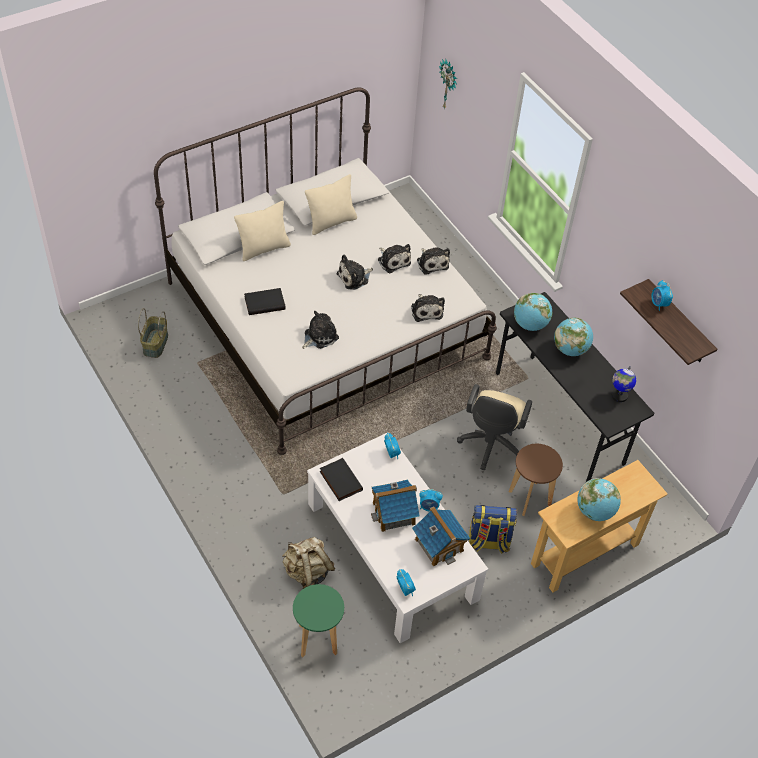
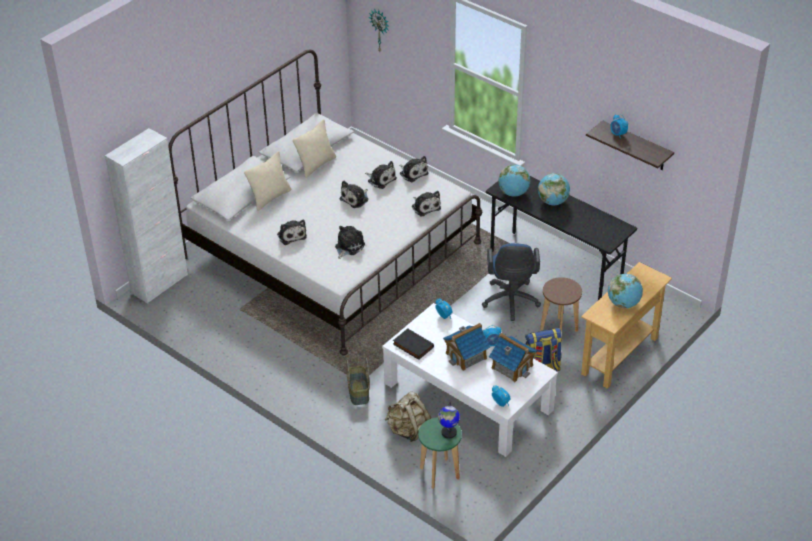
camera: 15 degrees left, 10 degrees down
(130, 306) = (159, 284): none -> white cabinet
(155, 343) = (196, 305): basket -> basket (358, 392)
(265, 302) = (291, 235): black book -> plush toy
(490, 445) = (510, 302): beige office chair -> blue office chair
(619, 395) = (605, 223): globe -> globe (448, 432)

